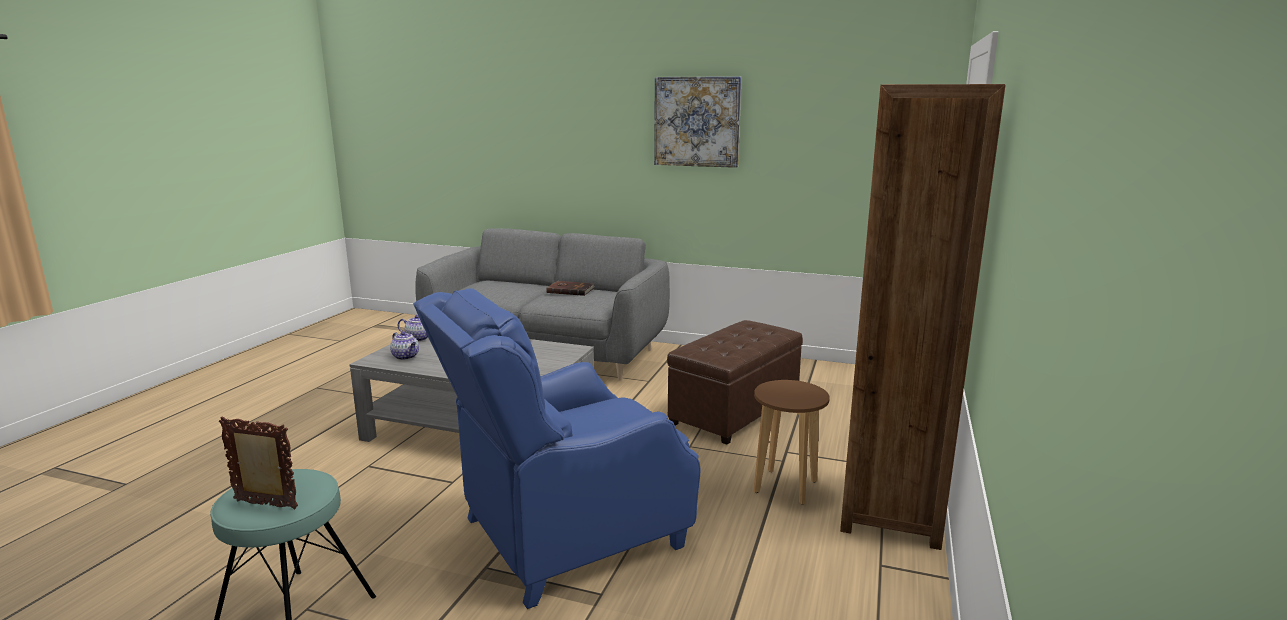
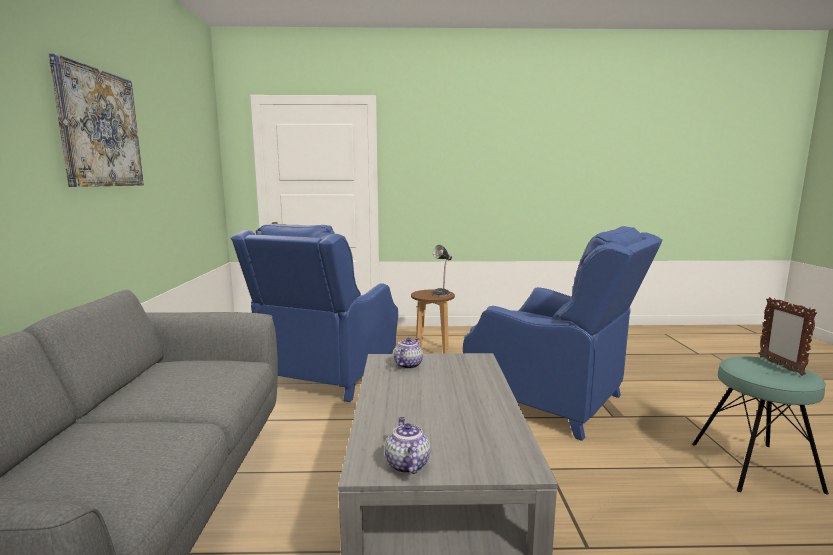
camera: 110 degrees left, 5 degrees down
(406, 357) = (486, 444): teapot -> teapot (408, 365)
(570, 290) = (151, 388): brown book -> none
(734, 411) = (327, 375): brown ottoman -> blue armchair
(791, 399) = (441, 293): none -> table lamp
(891, 511) = (435, 333): brown bookcase -> none

